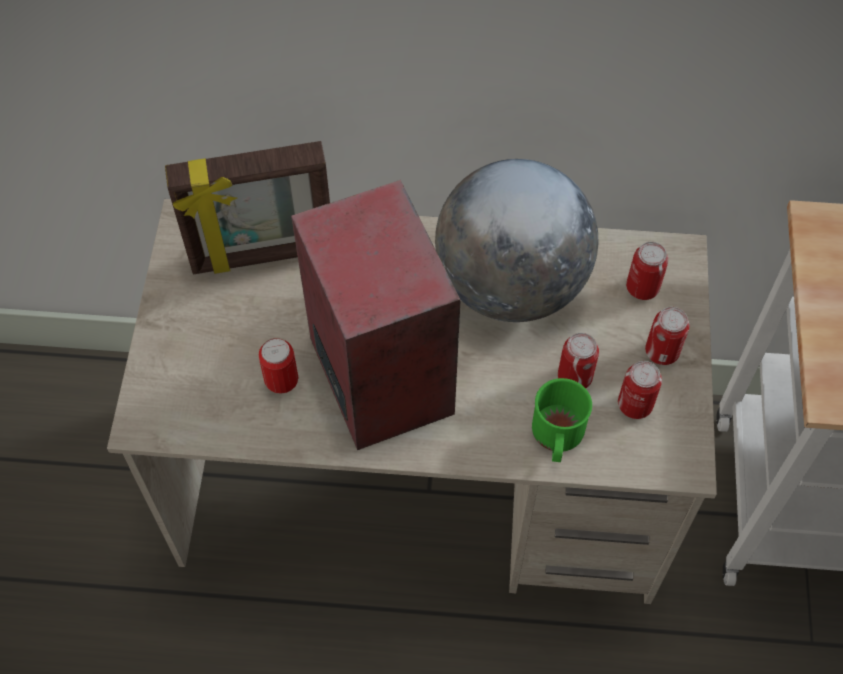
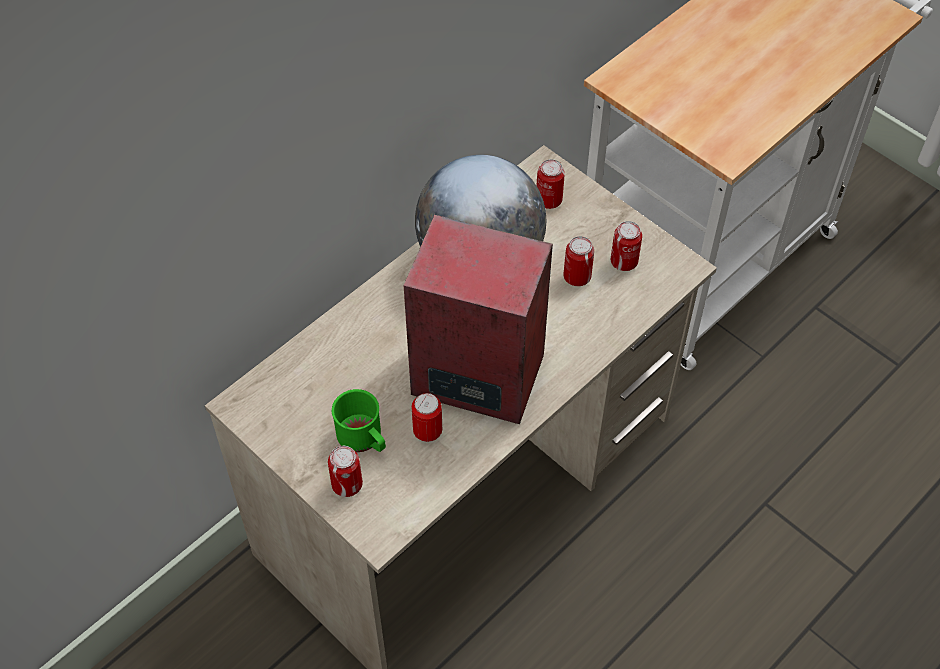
camera: 50 degrees left, 5 degrees down
(263, 256) = (317, 378): picture frame -> none
(557, 437) = (609, 314): green mug -> green mug (363, 438)
(662, 351) = (601, 223): can -> can (347, 485)

